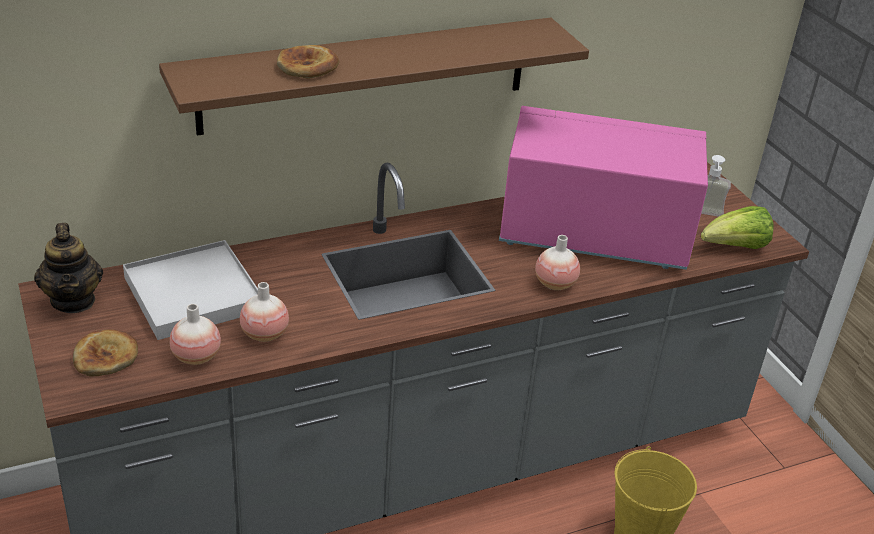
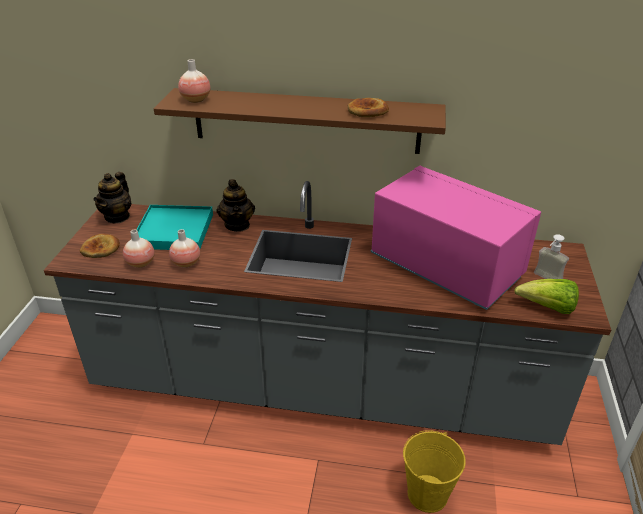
camera: 35 degrees right, 0 degrees up
(193, 294) = (174, 231): white tray -> turquoise tray
(279, 257) = (237, 225): none -> teapot
(307, 67) = (247, 103): bread -> bread (367, 111)
(555, 284) = (385, 290): vase -> vase (196, 100)

